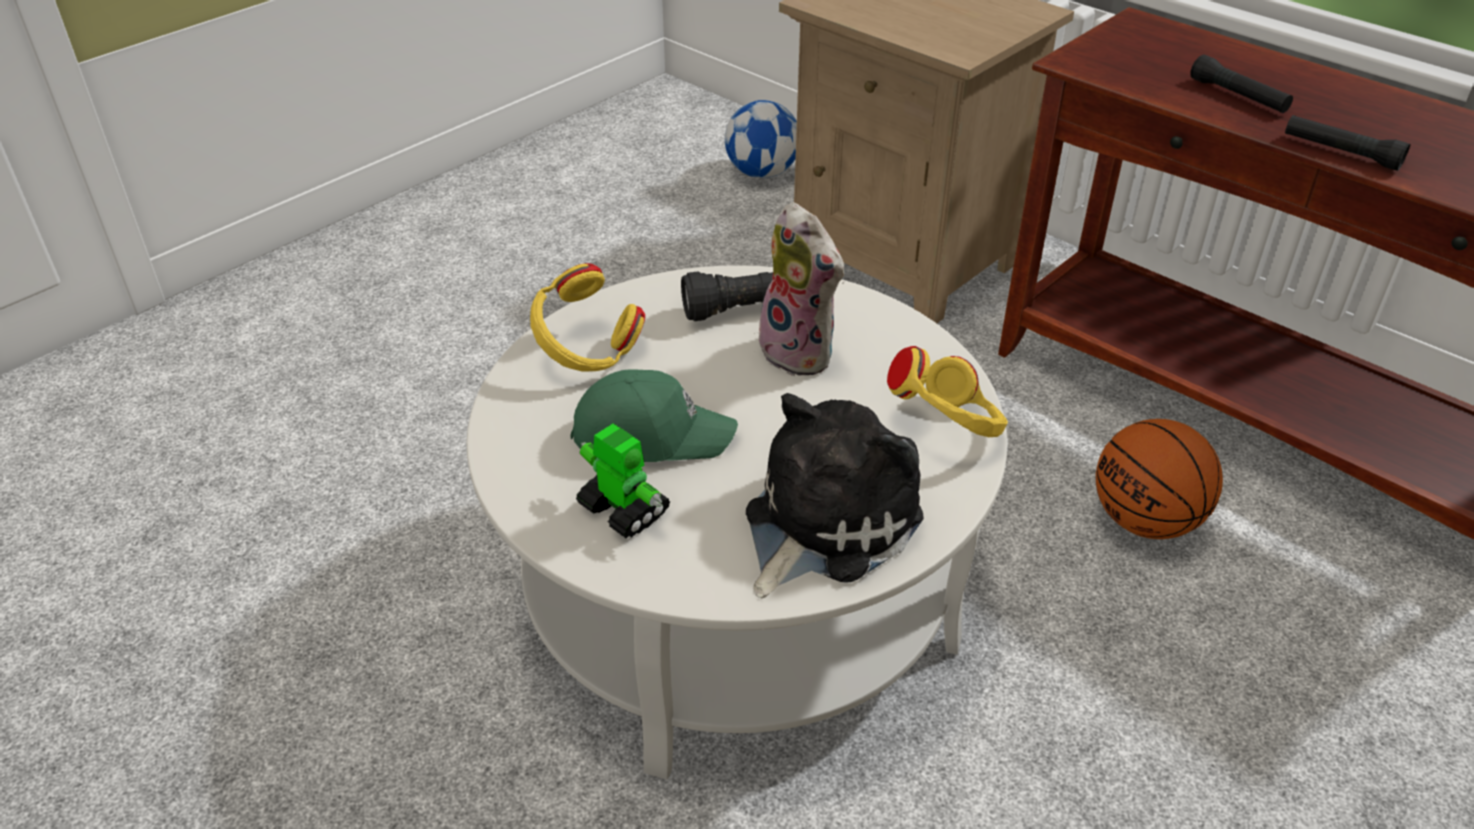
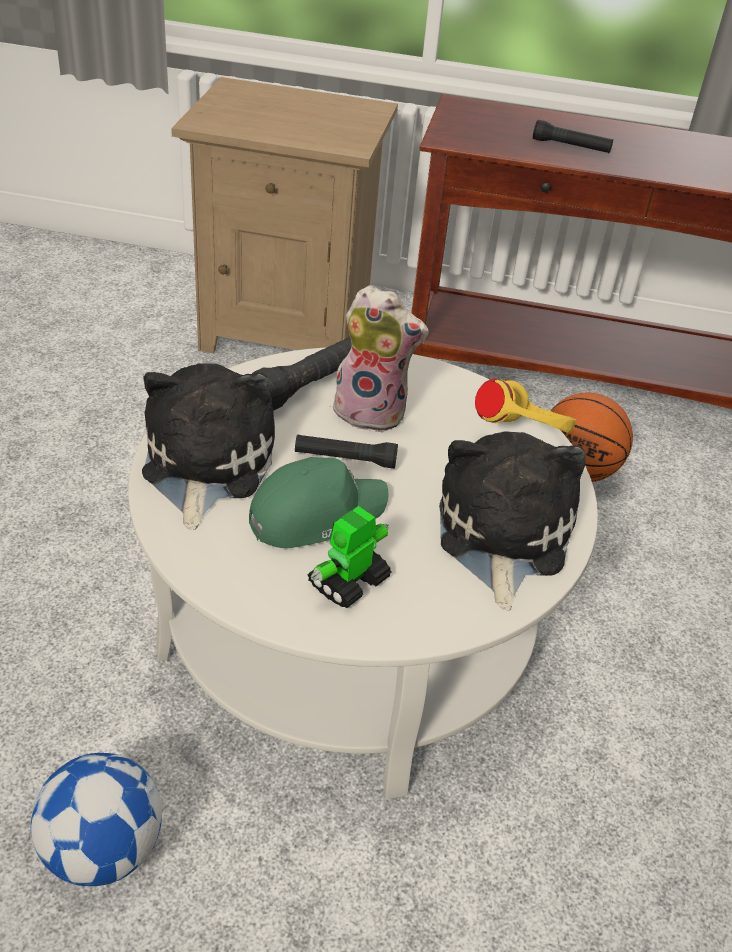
camera: 35 degrees left, 0 degrees up
(587, 354) = (205, 465): yellow headphones -> plush toy
(623, 509) = (348, 582): toy robot -> toy robot turned 60 degrees counterclockwise
(762, 173) = (122, 286): football -> football (104, 849)
(1341, 153) = (663, 174): black flashlight -> black flashlight (345, 459)

